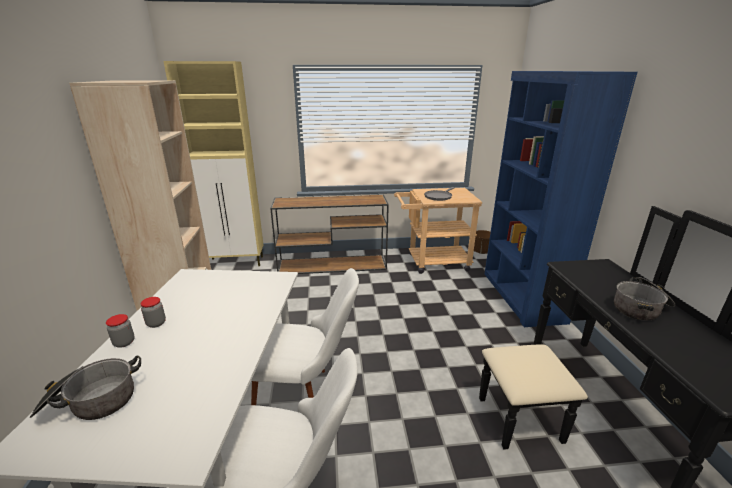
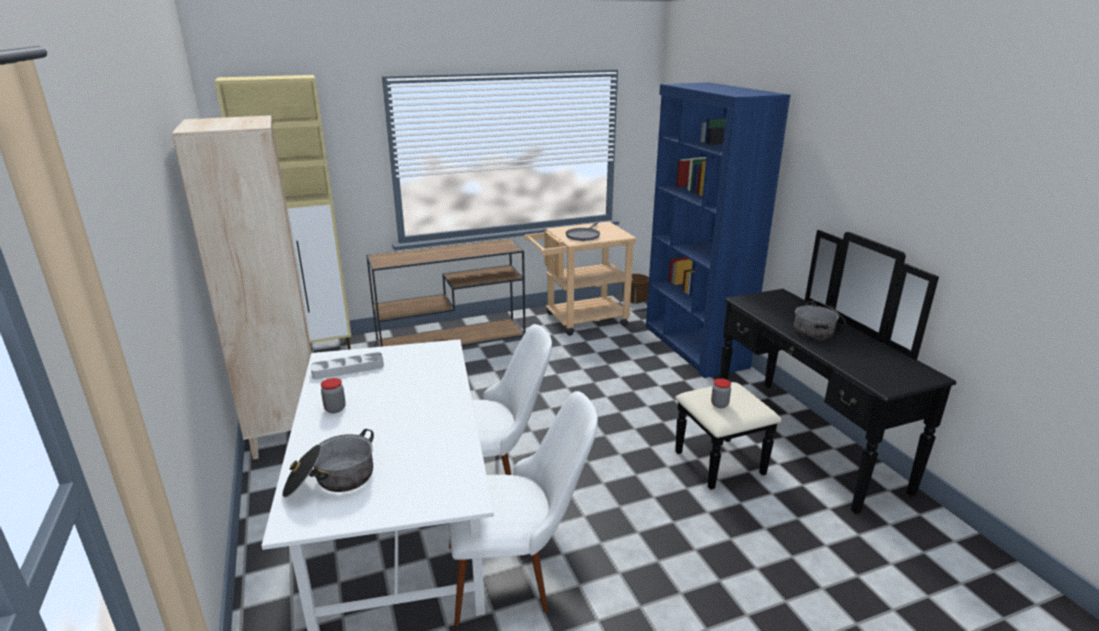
camera: 15 degrees left, 0 degrees up
(124, 342) = (315, 430): jar -> jar (719, 404)
(194, 287) = (348, 369): none -> grey tray

